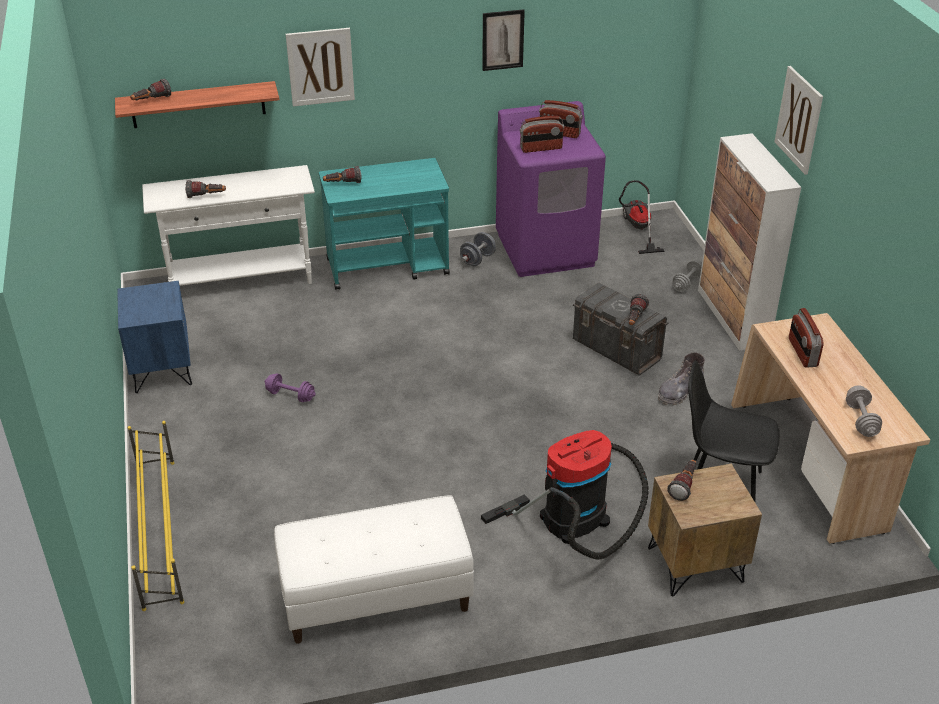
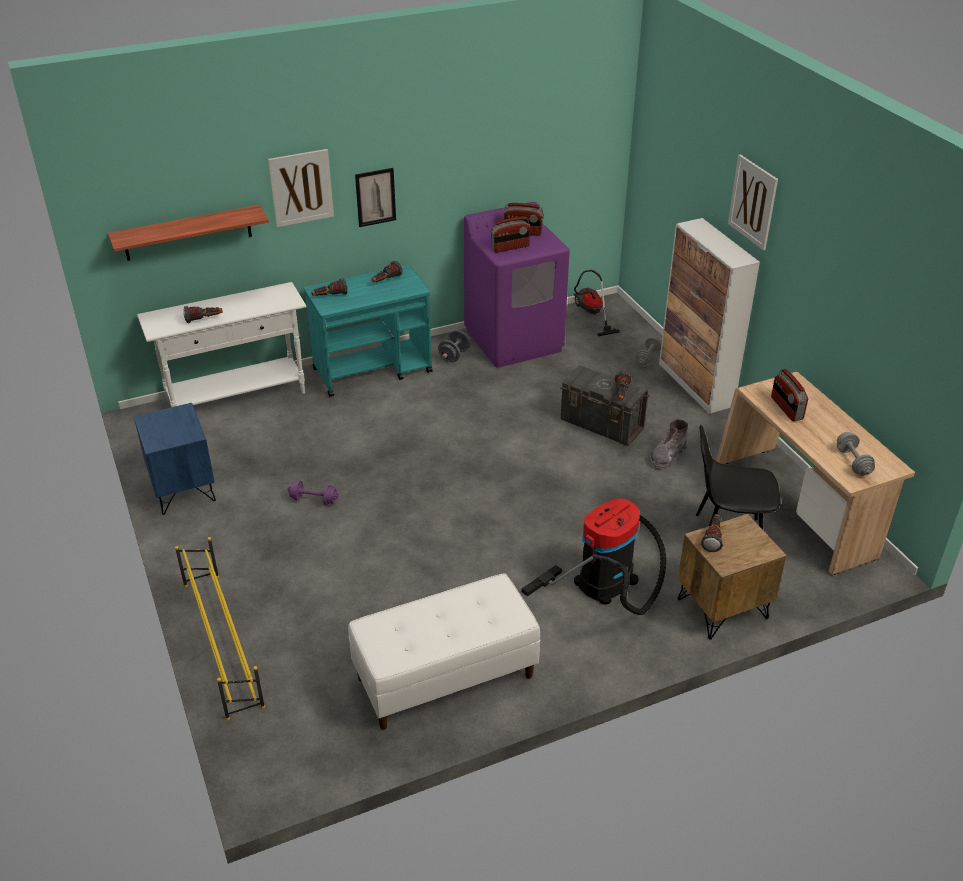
camera: 10 degrees left, 0 degrees up
(151, 101) = (145, 232): flashlight -> flashlight (385, 281)
(503, 40) = (465, 150): picture -> picture (375, 197)

